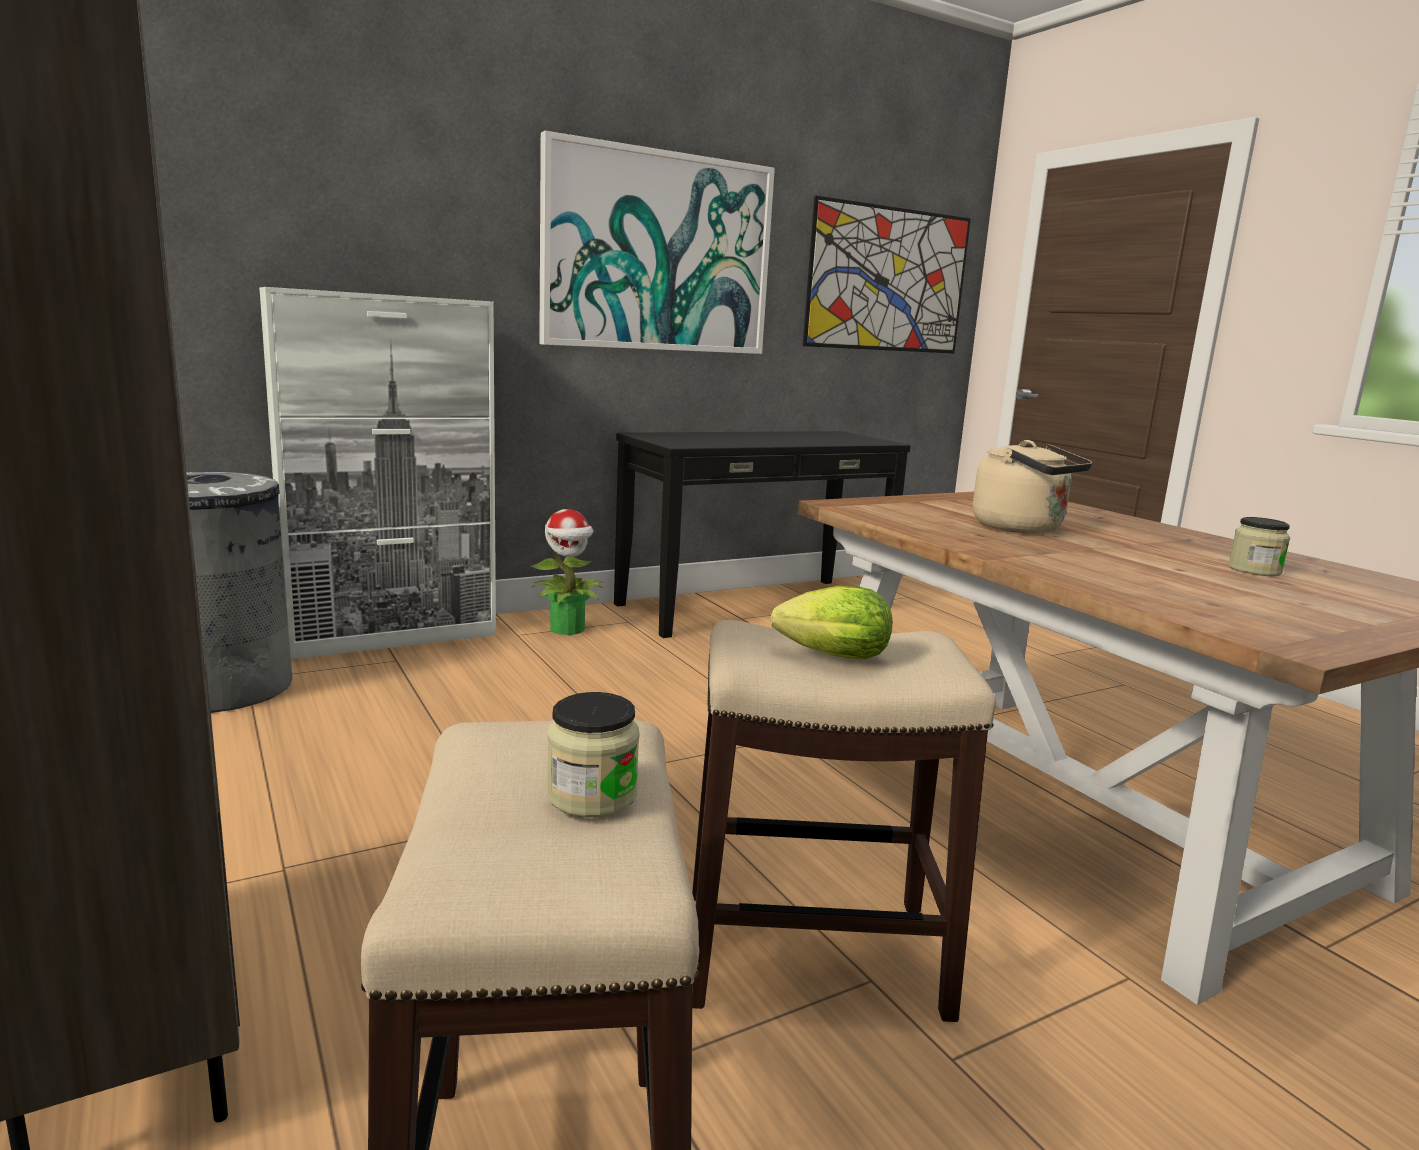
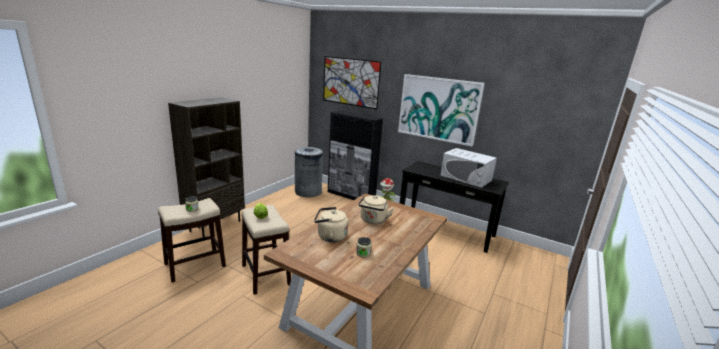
camera: 60 degrees right, 5 degrees up
(394, 637) = (351, 195): white cabinet -> black cabinet
(793, 437) = (466, 178): none -> white microwave
(888, 280) = (543, 126): picture -> picture (350, 82)
(1143, 577) = (330, 237): none -> beige kettle

